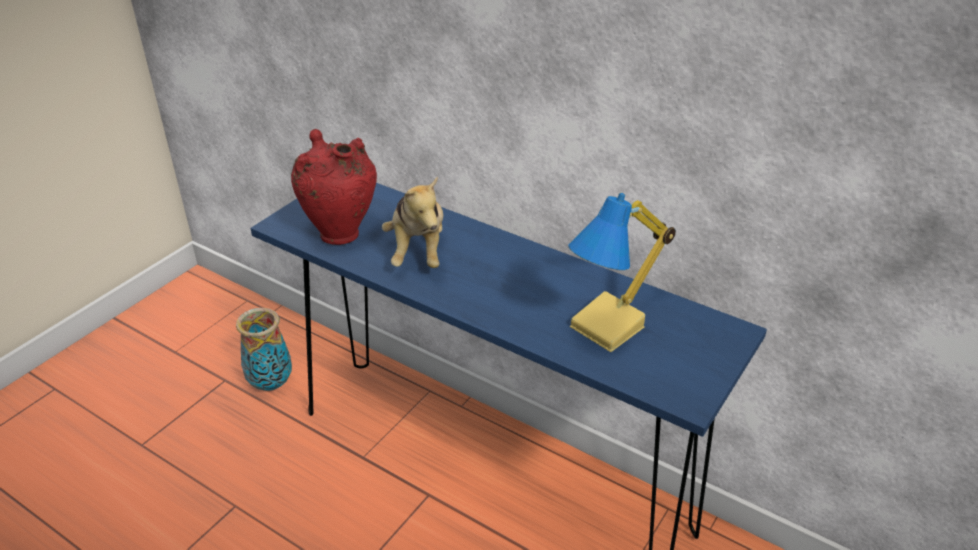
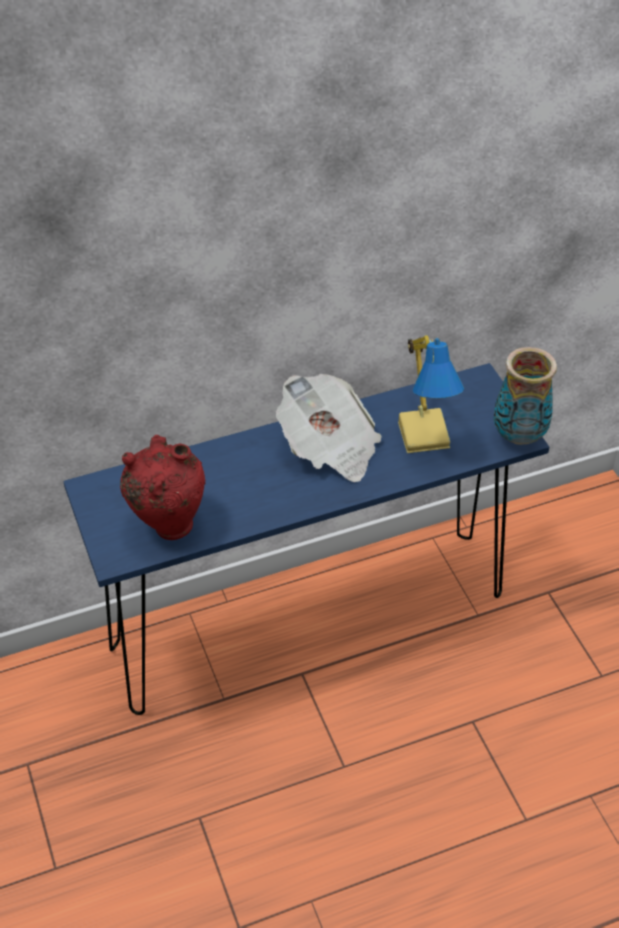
camera: 55 degrees left, 10 degrees up
(270, 384) = (69, 728): vase -> vase (519, 436)
(418, 250) = (241, 488): plush toy -> none
(521, 276) = (329, 447): none -> newspaper

